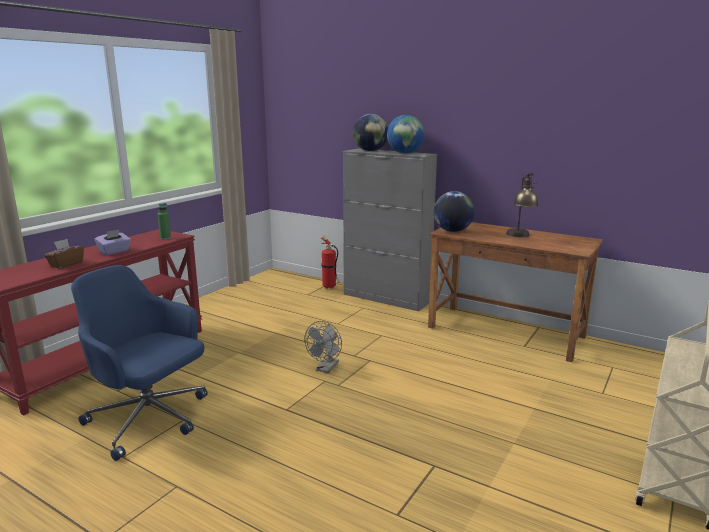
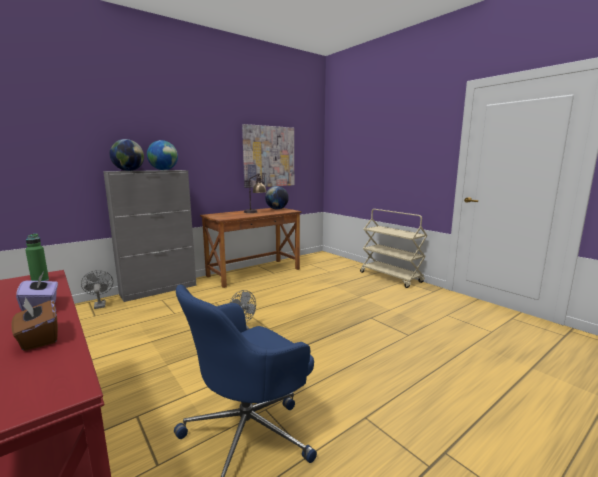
camera: 70 degrees left, 5 degrees down
(330, 287) = (99, 304): fire extinguisher -> grey fan
(452, 231) = (223, 217): globe -> globe (277, 209)
(596, 142) = (269, 156): none -> picture

